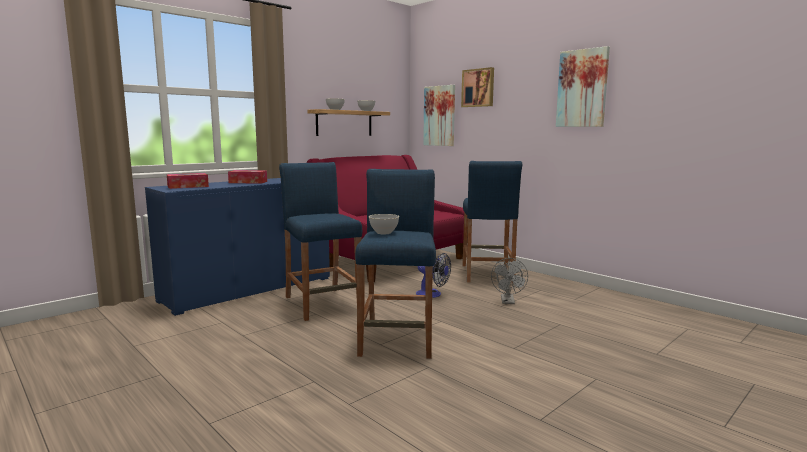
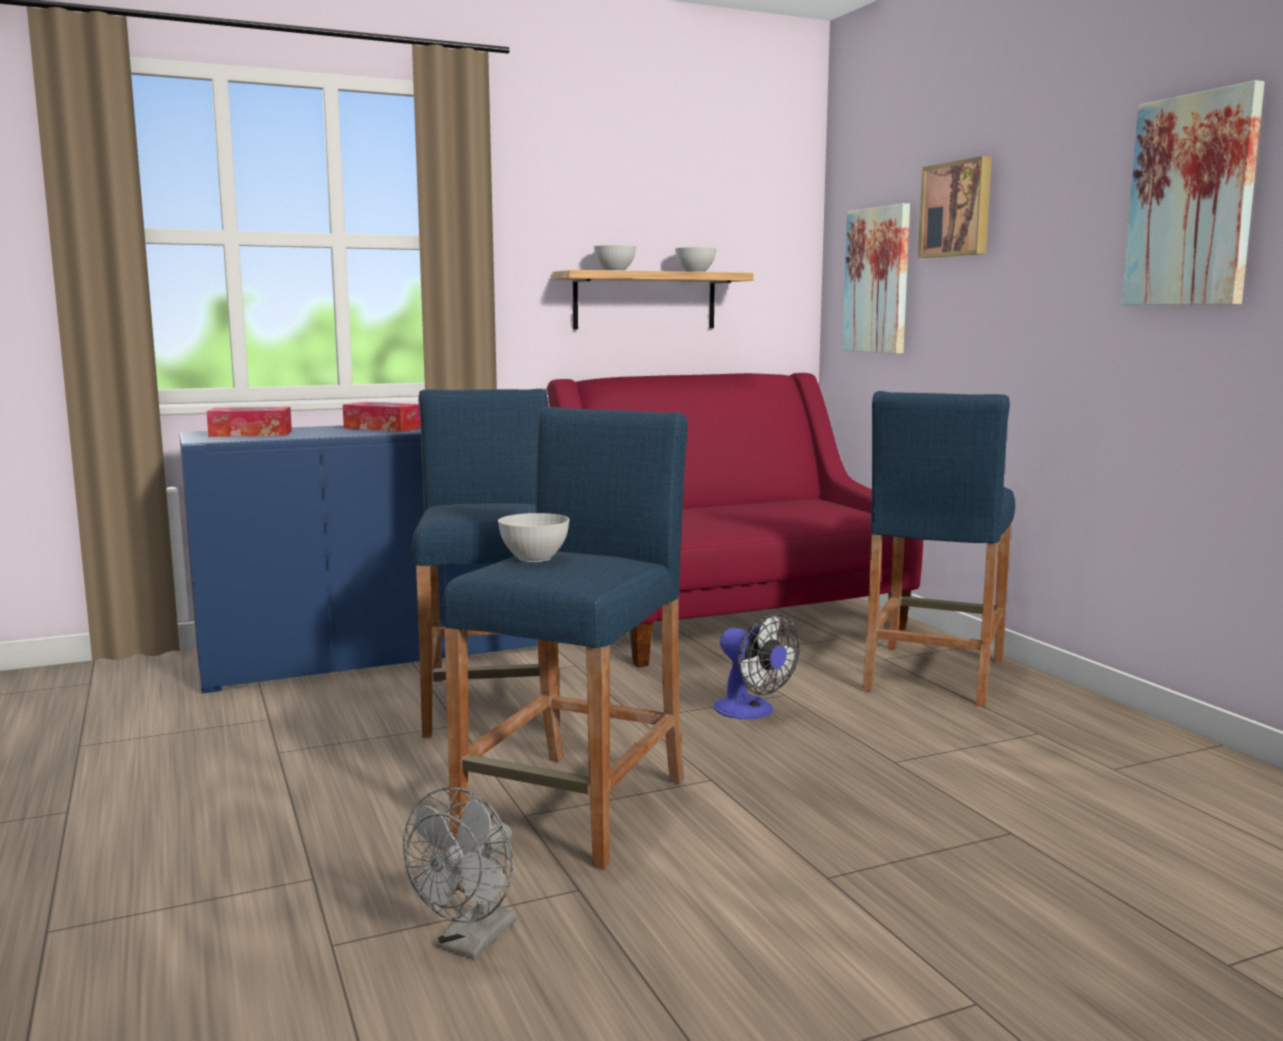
camera: 20 degrees right, 0 degrees up
(508, 302) = (922, 753): grey fan -> grey fan (470, 943)

